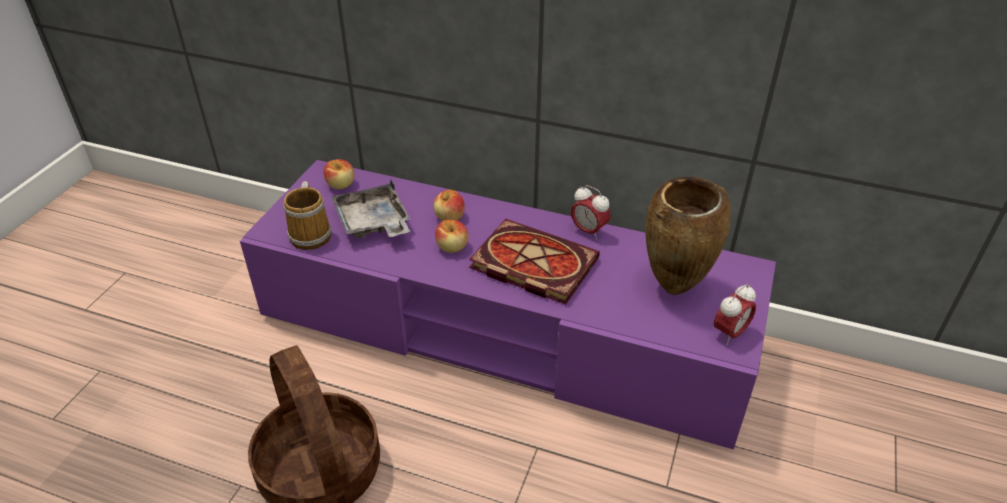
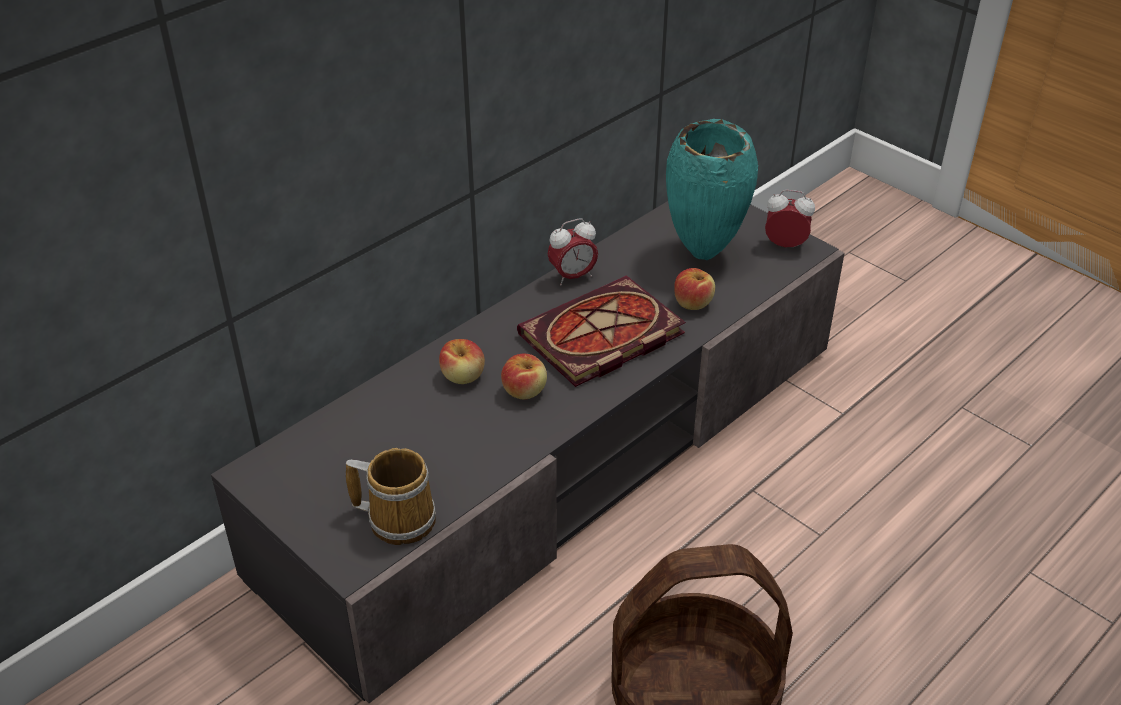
camera: 65 degrees left, 0 degrees up
(341, 185) = (303, 461): apple -> apple (693, 302)
(373, 223) = (421, 449): grey tray -> none
(503, 329) = (560, 457): purple tv stand -> grey tv stand
(674, 289) = (705, 254): brown vase -> turquoise vase
(730, 333) = (785, 245): alarm clock -> alarm clock turned 60 degrees counterclockwise

